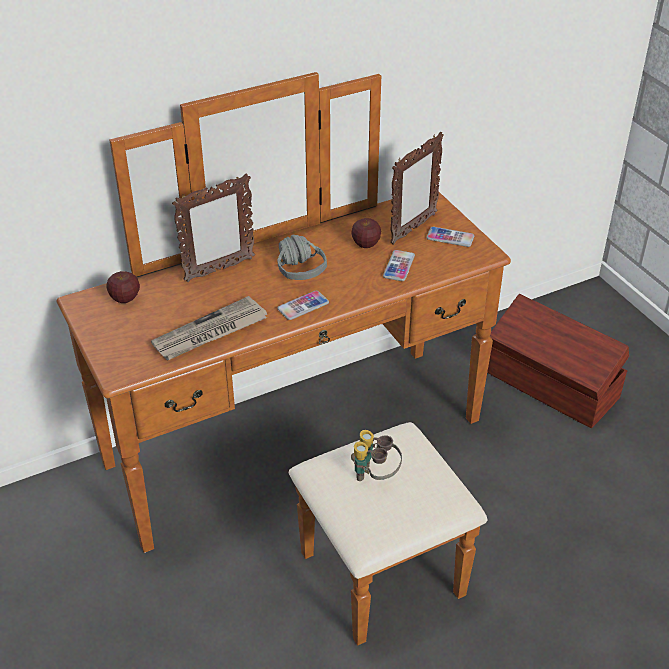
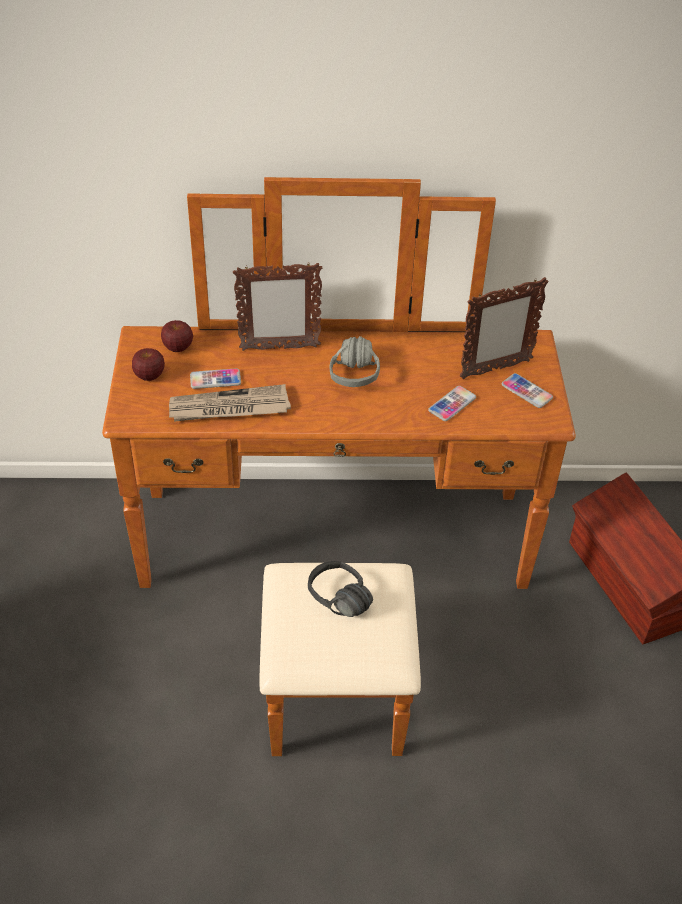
camera: 25 degrees right, 5 degrees up
(303, 306) = (331, 412): phone -> phone (215, 379)
(366, 244) = (436, 370): apple -> apple (149, 376)
(375, 476) = (332, 604): binoculars -> black headphones

